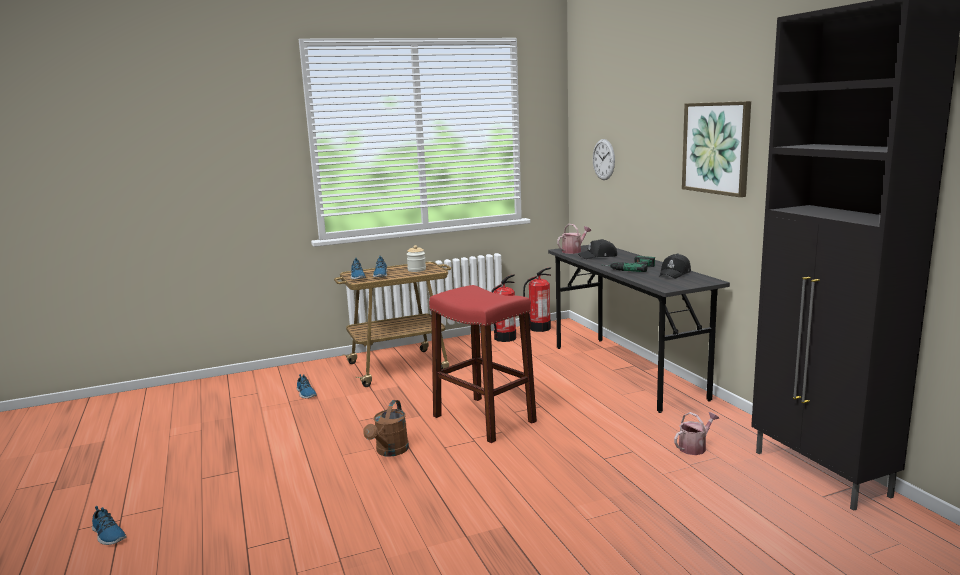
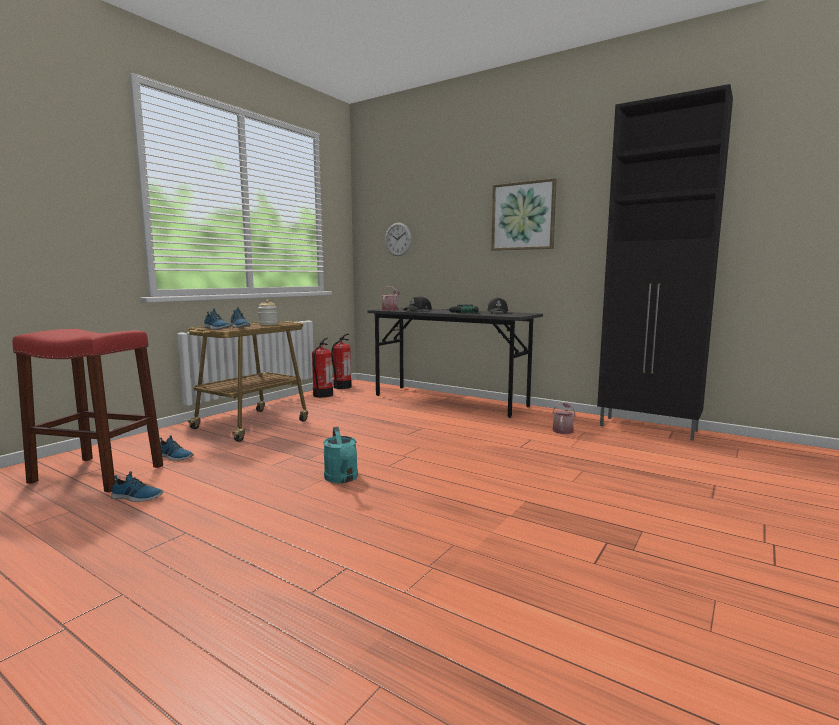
camera: 35 degrees left, 5 degrees down
(108, 535) = (67, 651): shoe -> shoe (136, 497)
(390, 451) = (342, 479): brown watering can -> turquoise watering can
(483, 419) = (390, 442): red stool -> red stool (97, 474)

